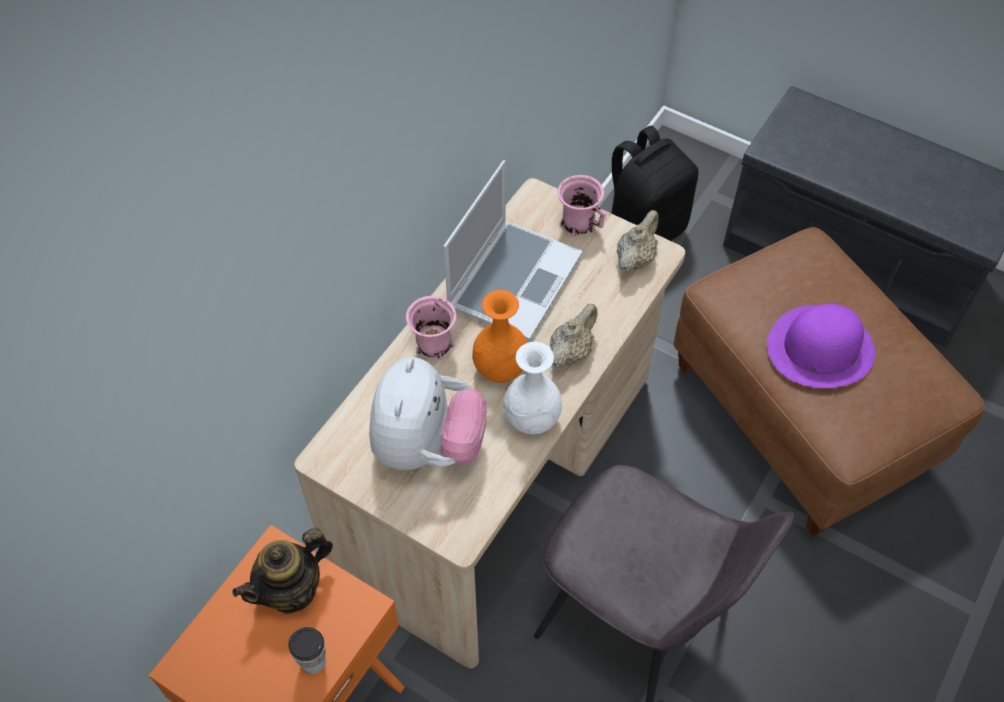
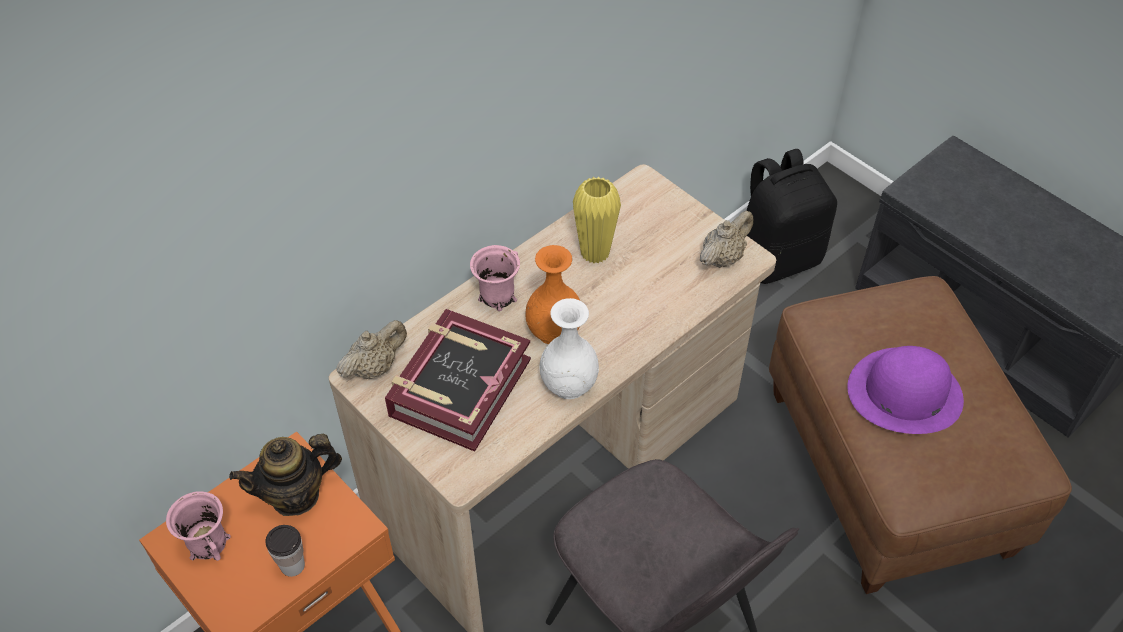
camera: 15 degrees right, 5 degrees down
(427, 446) = (459, 387): plush toy -> book
(513, 279) = (595, 253): laptop -> yellow vase
(571, 352) = (629, 331): beige teapot -> beige teapot (374, 367)
(578, 222) = (677, 213): pink mug -> pink mug (208, 542)

